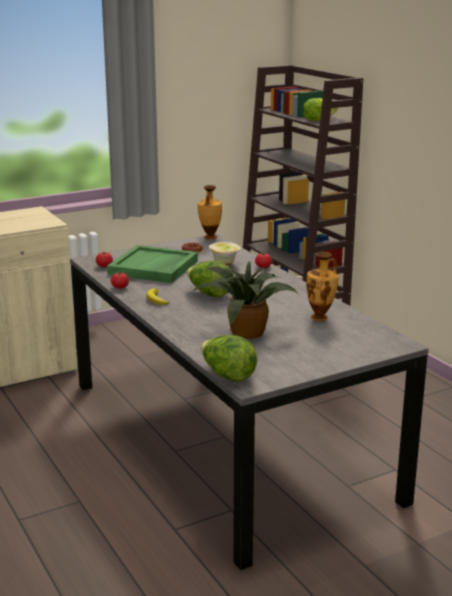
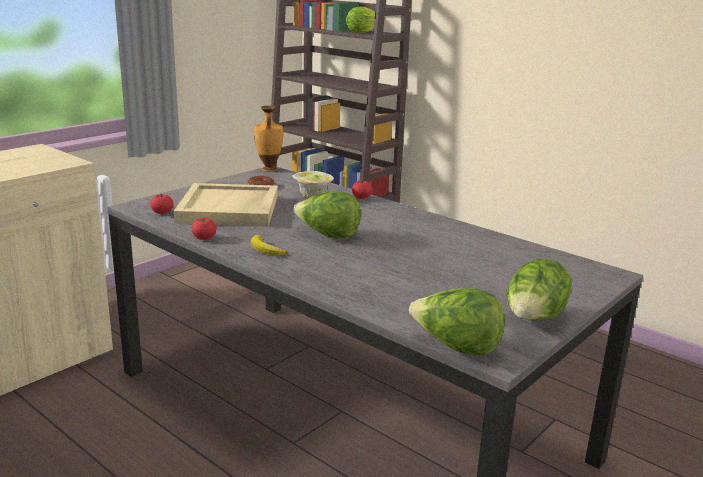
camera: 20 degrees left, 0 degrees up
(154, 268) = (229, 209): green tray -> beige tray
(246, 331) = (418, 279): potted plant -> none
(300, 367) = (533, 320): none -> lettuce
(320, 317) = (487, 251): vase -> none

